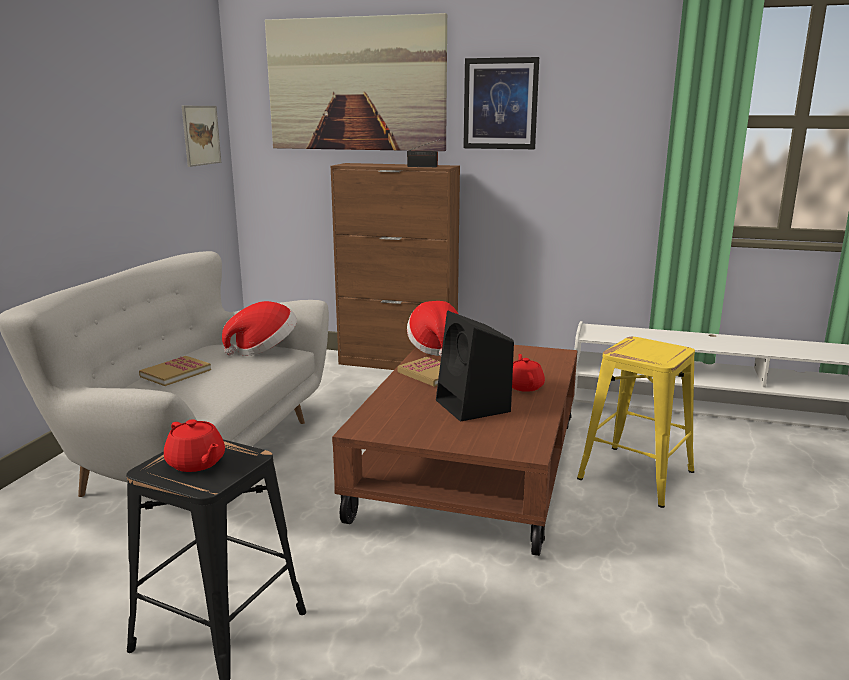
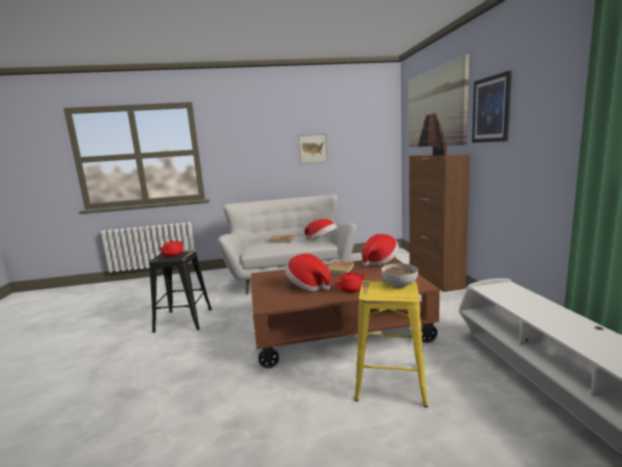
camera: 65 degrees right, 5 degrees down
(201, 135) = (375, 142): picture -> picture (312, 148)
(474, 406) = (308, 286): black speaker -> hat
(640, 344) = (400, 285): none -> bowl

